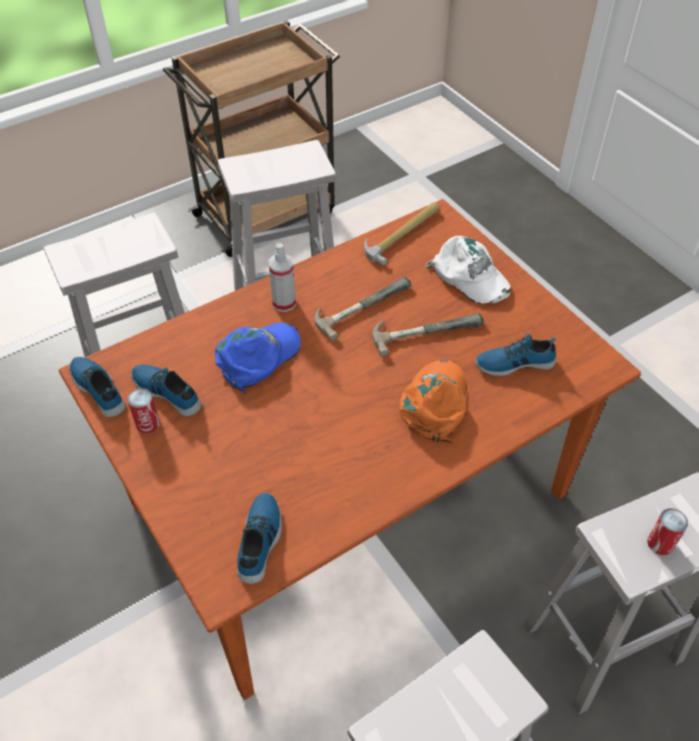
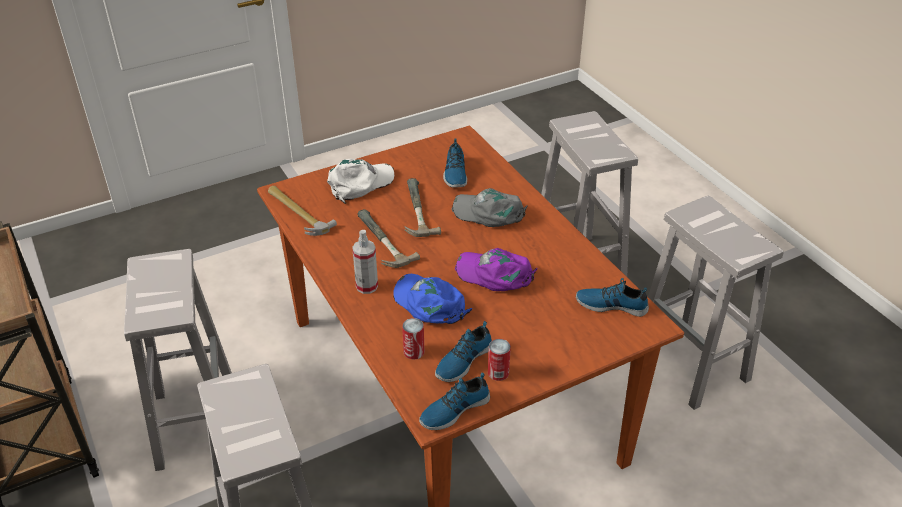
camera: 85 degrees left, 10 degrees down
(312, 414) = (495, 274): none -> purple cap
(435, 403) = (489, 213): orange cap -> grey cap
(660, 543) = (600, 141): can -> can (414, 351)

